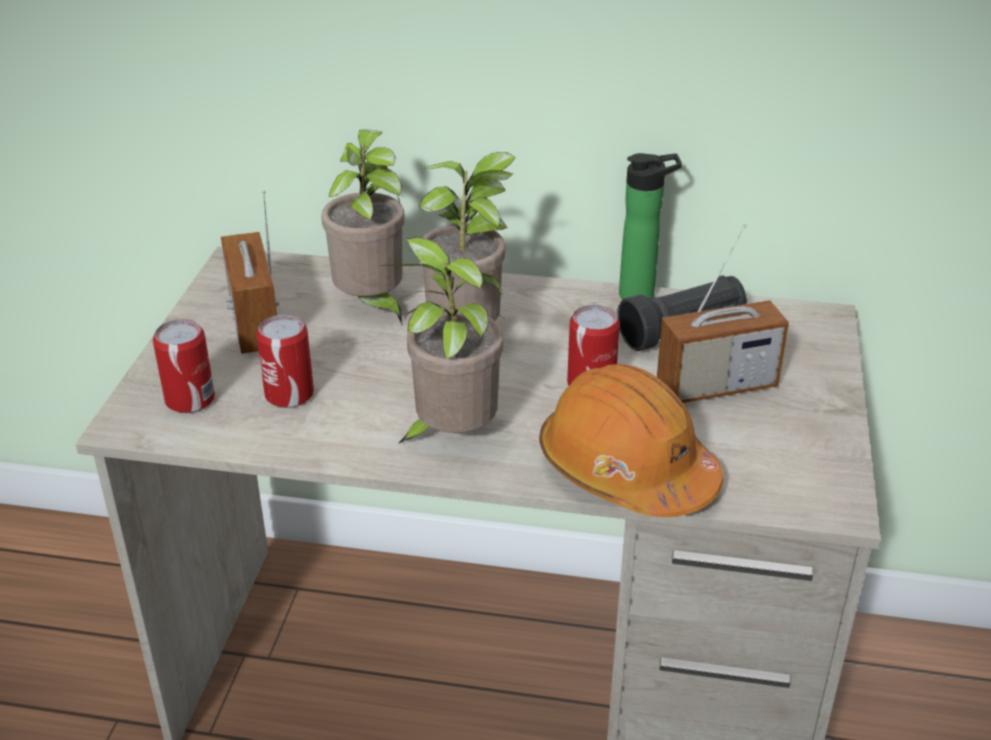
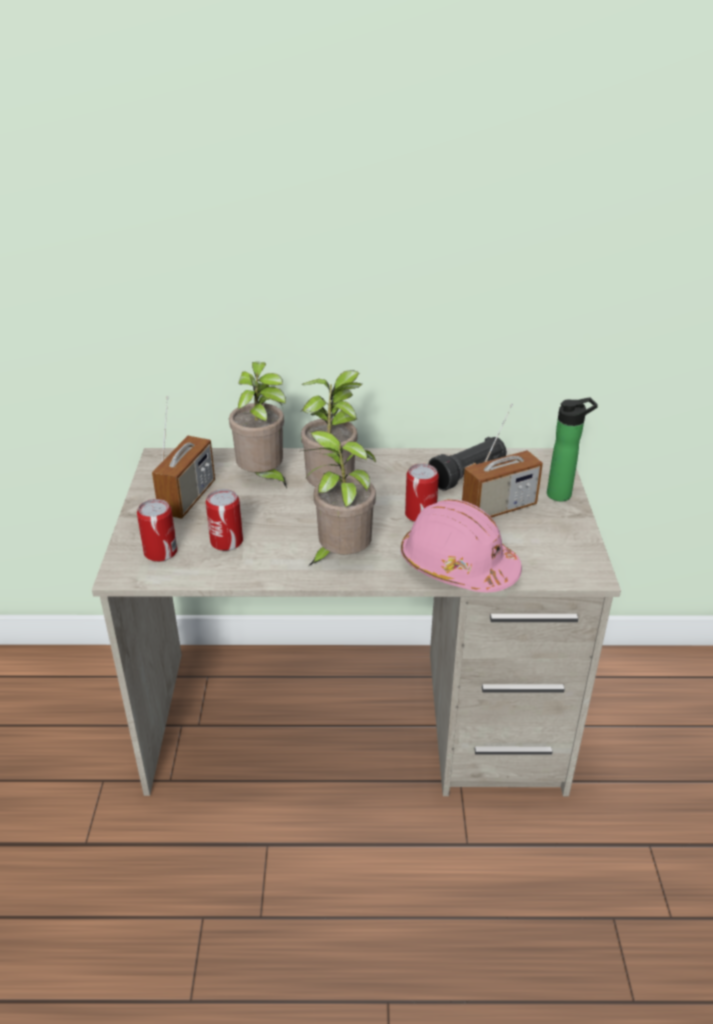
camera: 10 degrees left, 0 degrees up
(254, 324) = (187, 498): radio -> radio turned 135 degrees counterclockwise
(626, 470) = (457, 566): orange hard hat -> pink hard hat
(642, 294) = (436, 454): bottle -> bottle (562, 494)

